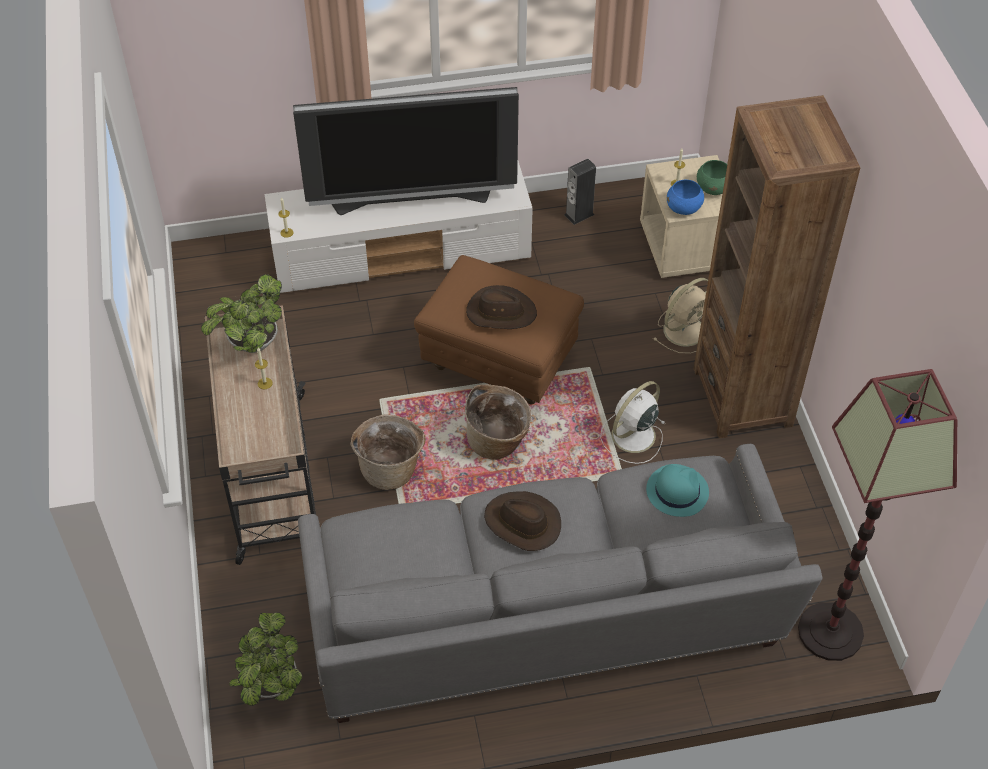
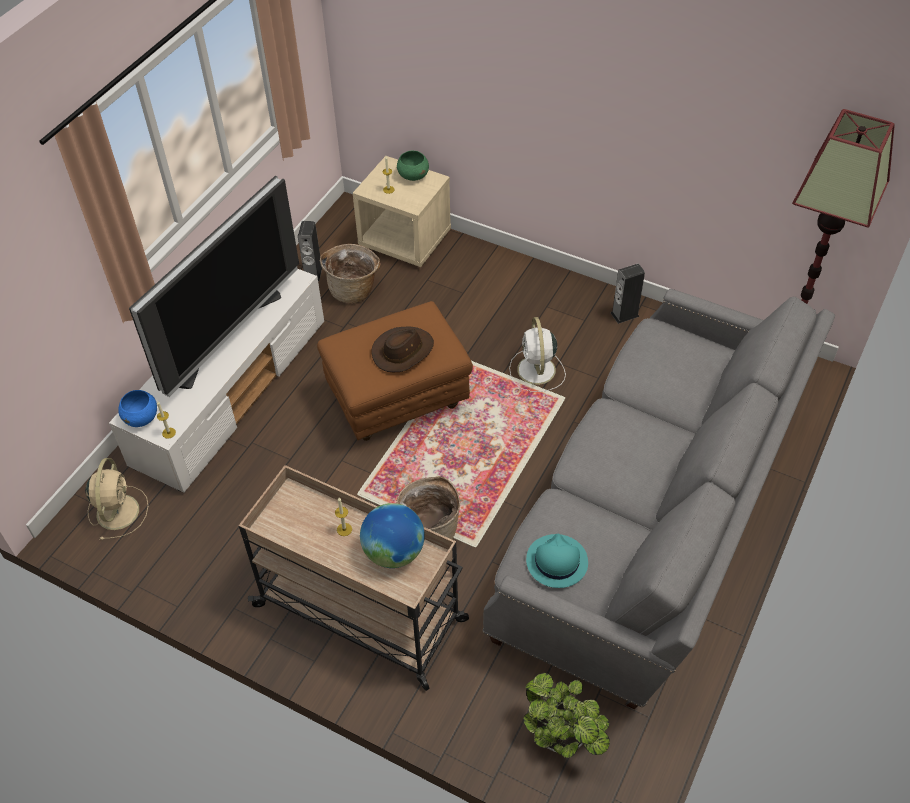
camera: 50 degrees left, 0 degrees up
(251, 345) = (294, 515): potted plant -> none
(270, 427) = (393, 552): none -> globe
(498, 442) = (468, 448): basket -> basket (353, 289)
(522, 523) = (614, 457): brown hat -> none
(677, 491) = (660, 356): turquoise hat -> turquoise hat (556, 561)
(684, 208) = (414, 200): blue bowl -> blue bowl (142, 418)
(685, 330) = (475, 285): beige fan -> beige fan (118, 510)
(742, 397) = (559, 295): brown bookcase -> none
(773, 460) = (624, 314): none -> speaker

